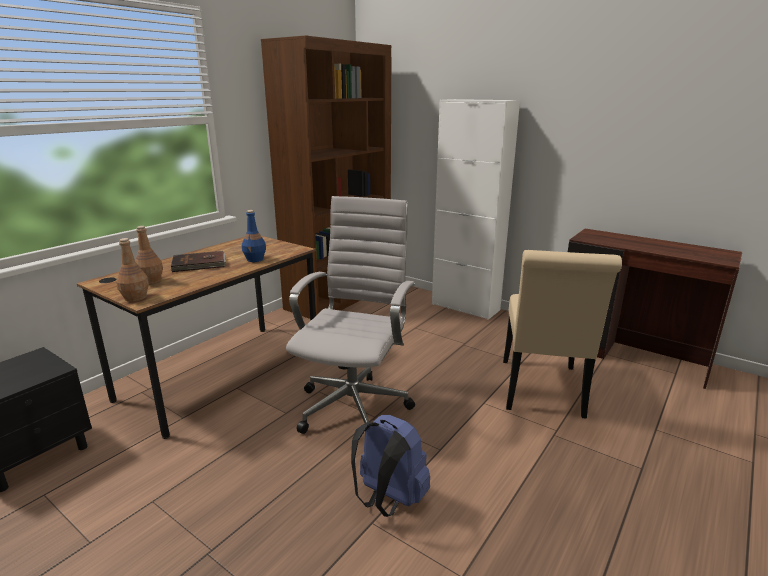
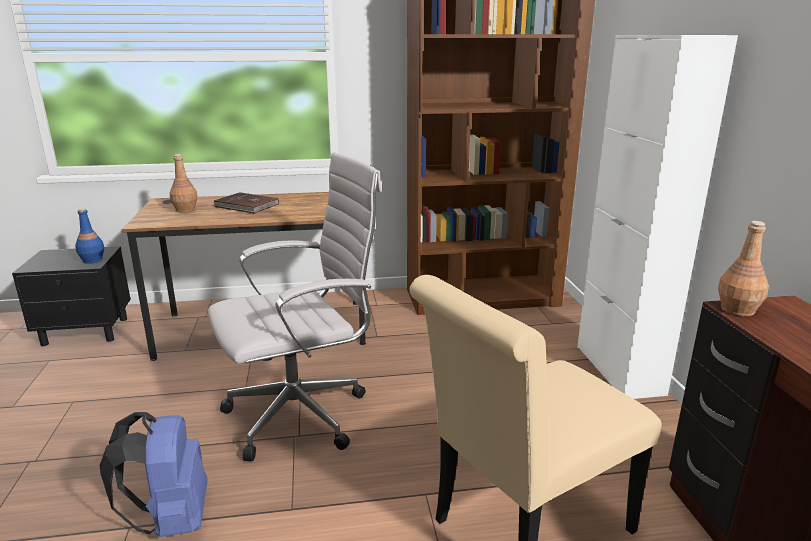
camera: 45 degrees right, 0 degrees up
(135, 297) = (145, 219): brown bottle -> brown bottle (737, 310)
(255, 259) = (291, 214): blue bottle -> blue bottle (92, 260)

